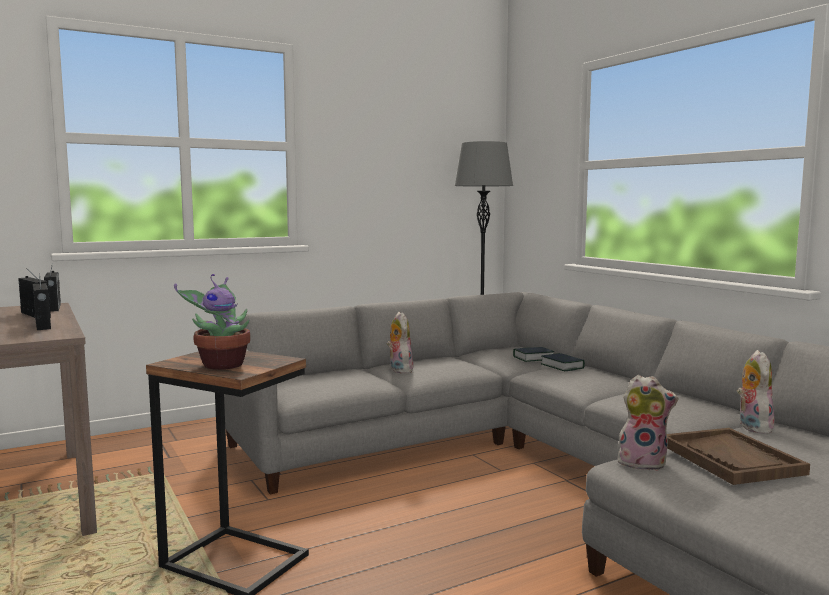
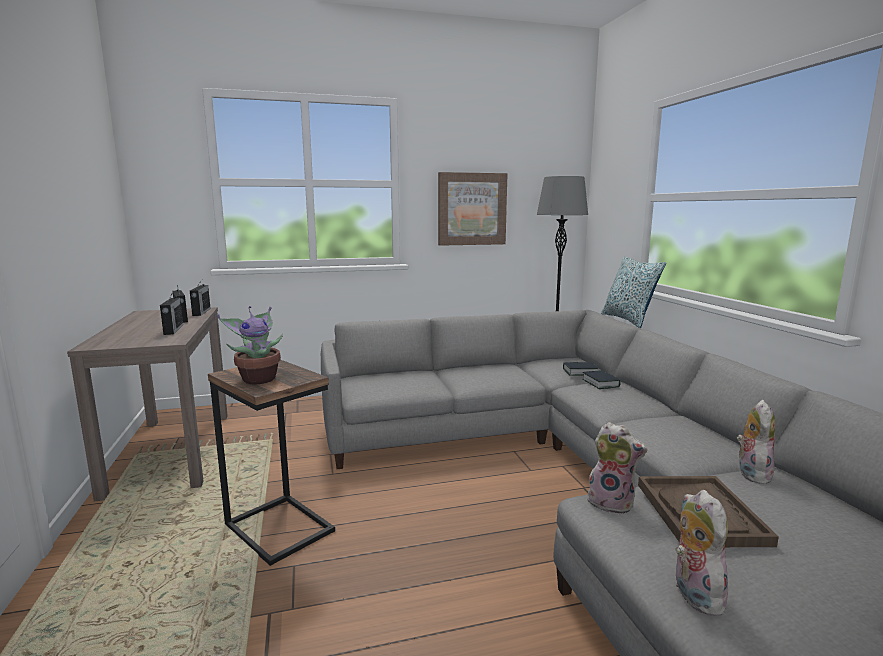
camera: 15 degrees right, 5 degrees up
(380, 179) = (471, 209): none -> picture
(399, 370) = (458, 375): plush toy -> plush toy (693, 593)
(573, 299) = (628, 320): none -> pillow

